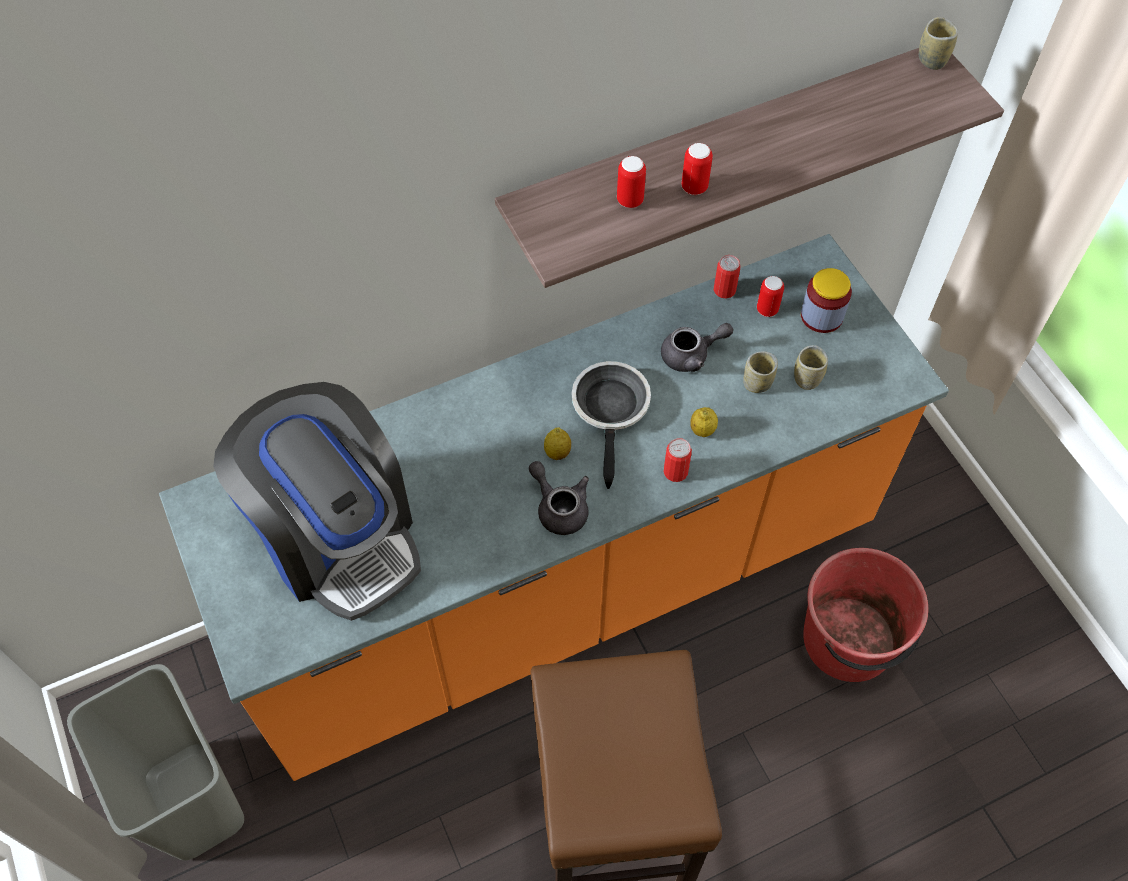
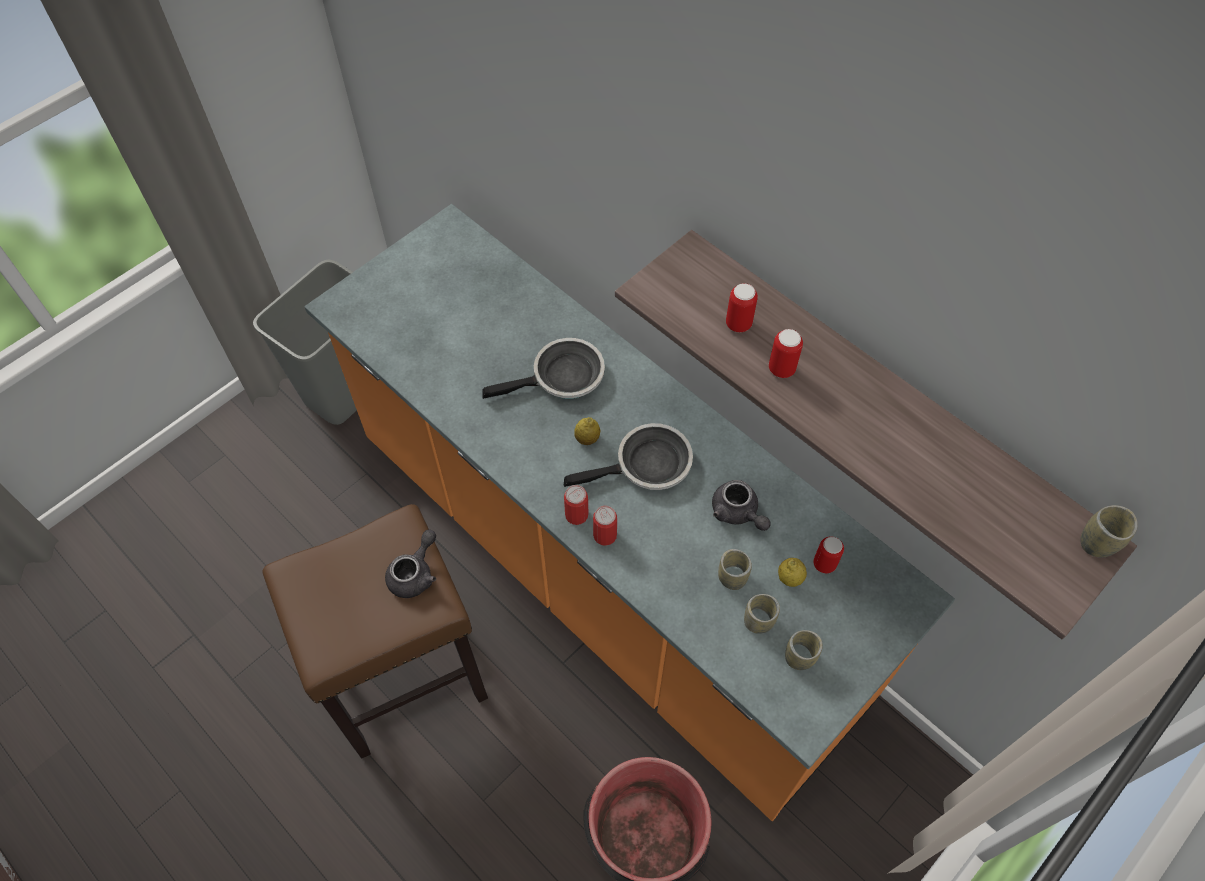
camera: 70 degrees right, 0 degrees up
(336, 535) = (453, 318): coffee machine -> none
(471, 452) = (562, 378): none -> frying pan
(559, 507) = (534, 457): grey teapot -> grey teapot (415, 573)
(702, 430) = (658, 545): lemon -> lemon (790, 578)
(724, 290) = (828, 520): can -> can (576, 515)
(821, 316) = (842, 616): jar -> none
(850, 361) = (799, 657): none -> cup

